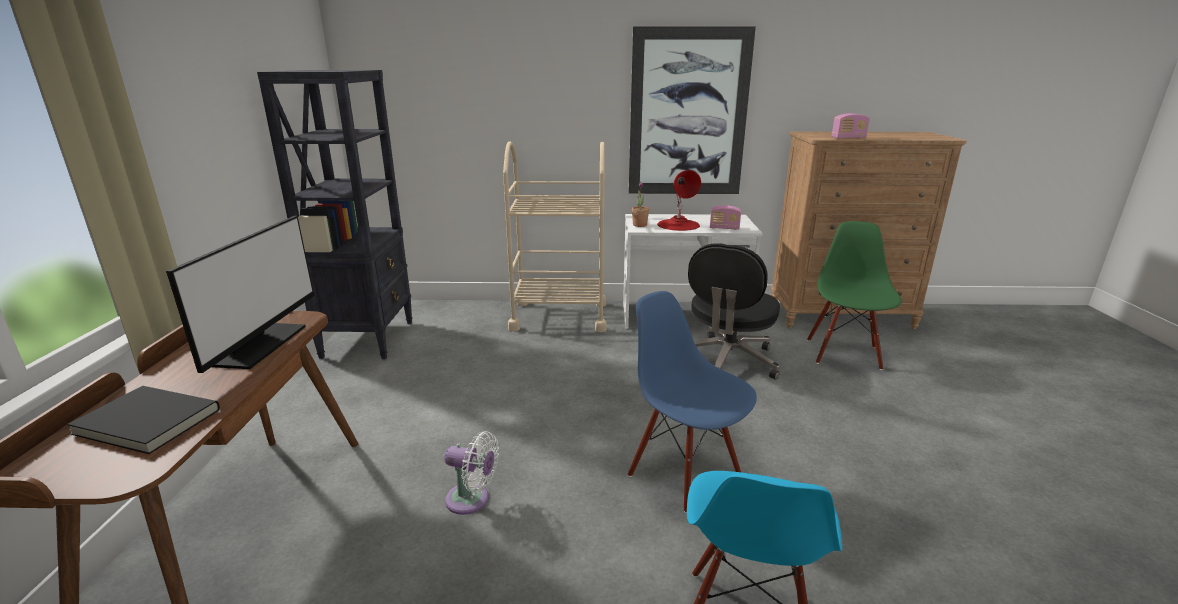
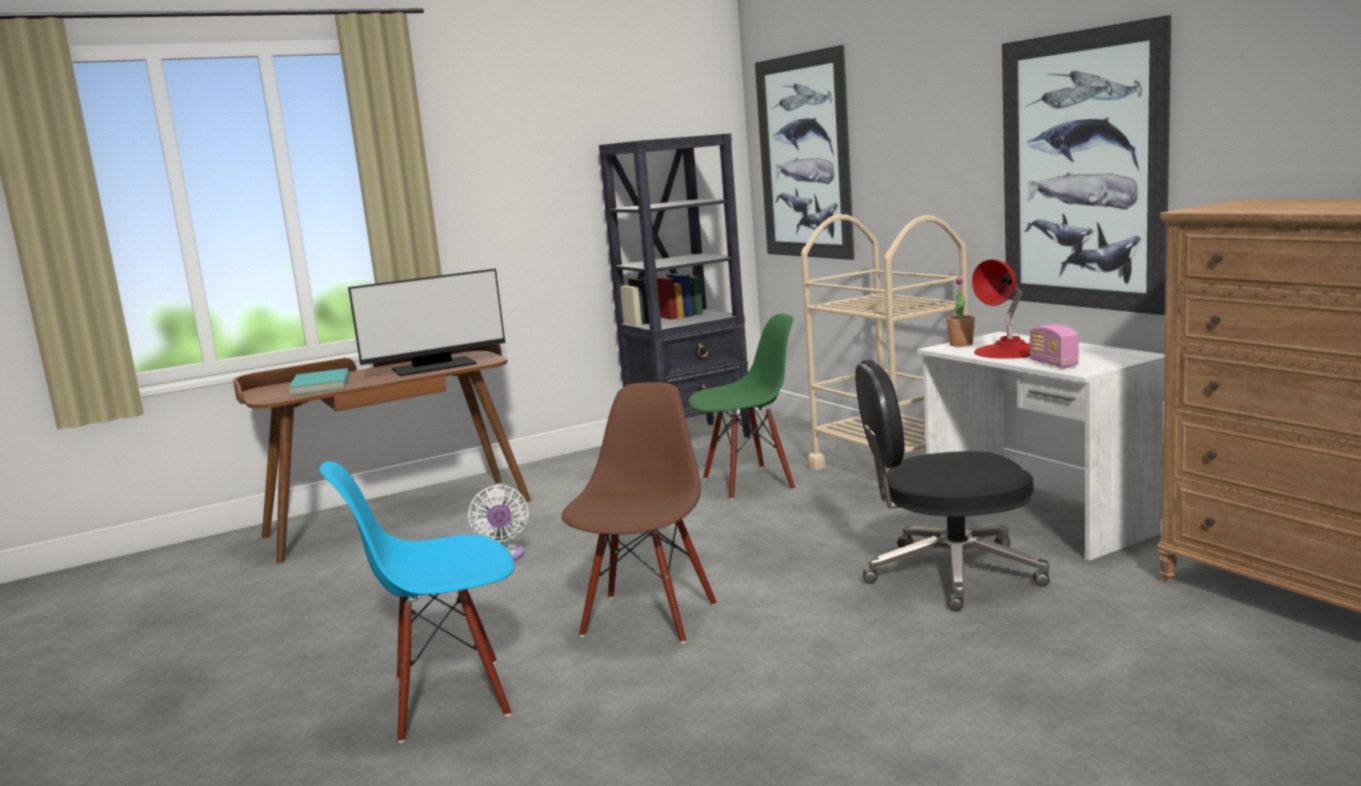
camera: 60 degrees right, 10 degrees down
(146, 423) = (319, 385): black book -> turquoise book
(416, 94) = (803, 157): none -> picture
(685, 473) = (647, 618): blue chair -> brown chair
(844, 354) = (1151, 637): green chair -> green chair (748, 483)
(848, 138) = (1243, 210): radio -> none

